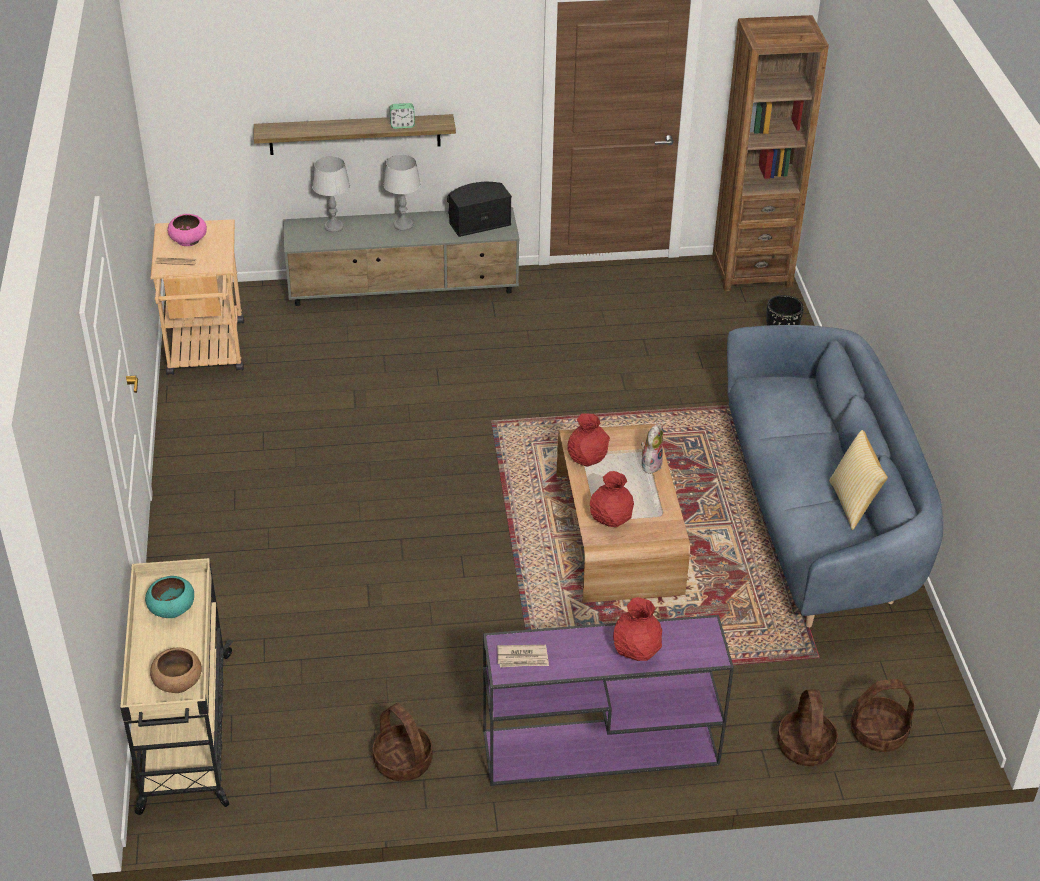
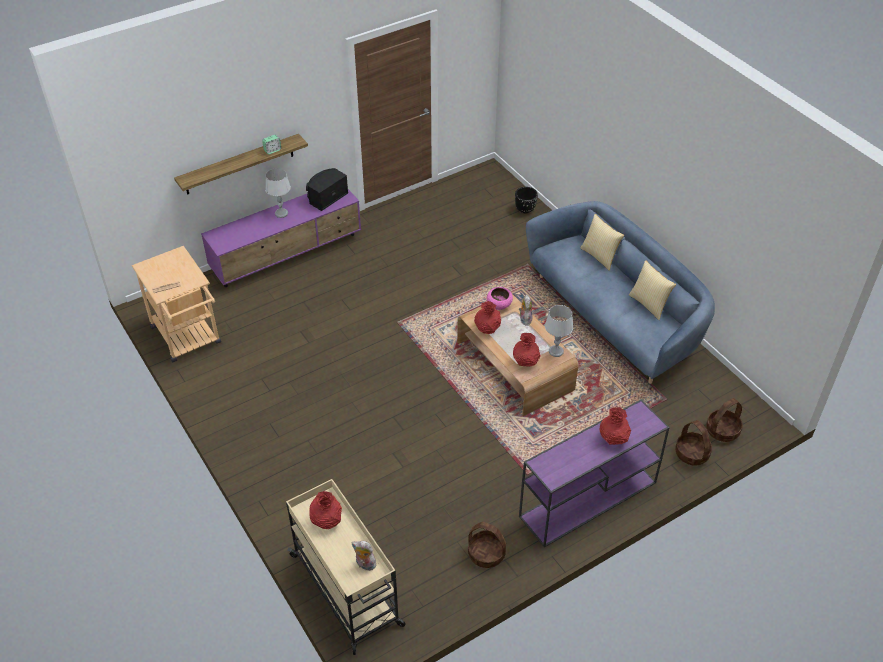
camera: 25 degrees left, 5 degrees up
(171, 609) = (326, 520): turquoise bowl -> red vase
(178, 682) = (364, 565): brown bowl -> plush toy
(189, 240) = (164, 270): pink bowl -> pink bowl (499, 304)
(334, 226) = (238, 228): grey table lamp -> grey table lamp (556, 351)
(404, 291) = (287, 254): grey tv stand -> purple tv stand
(523, 658) = (556, 467): newspaper -> none
(751, 272) = (485, 177): brown bookcase -> none
(823, 415) = (600, 256): none -> pillow

